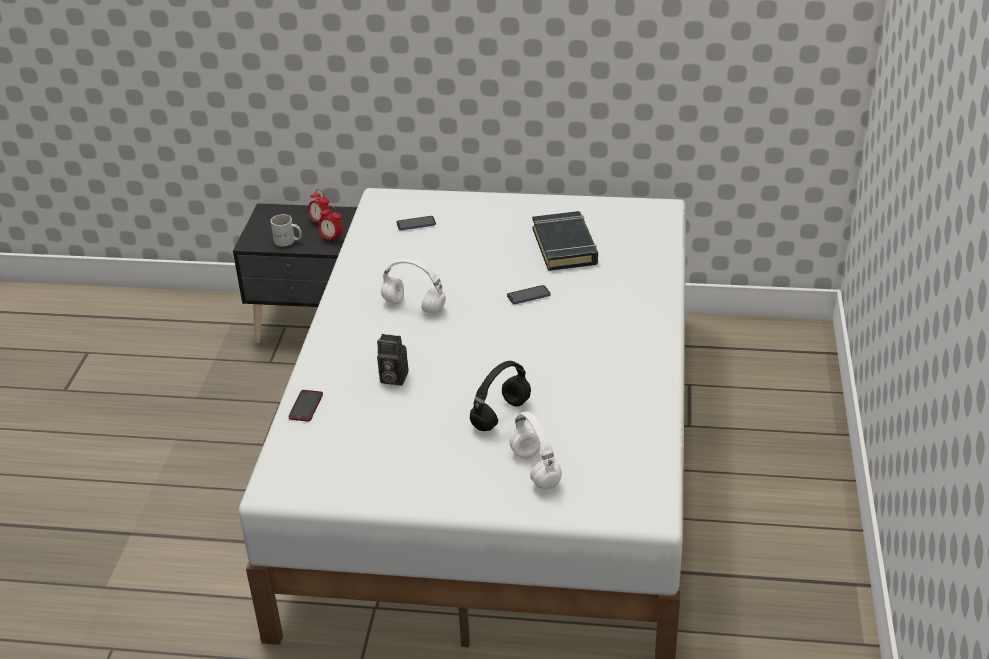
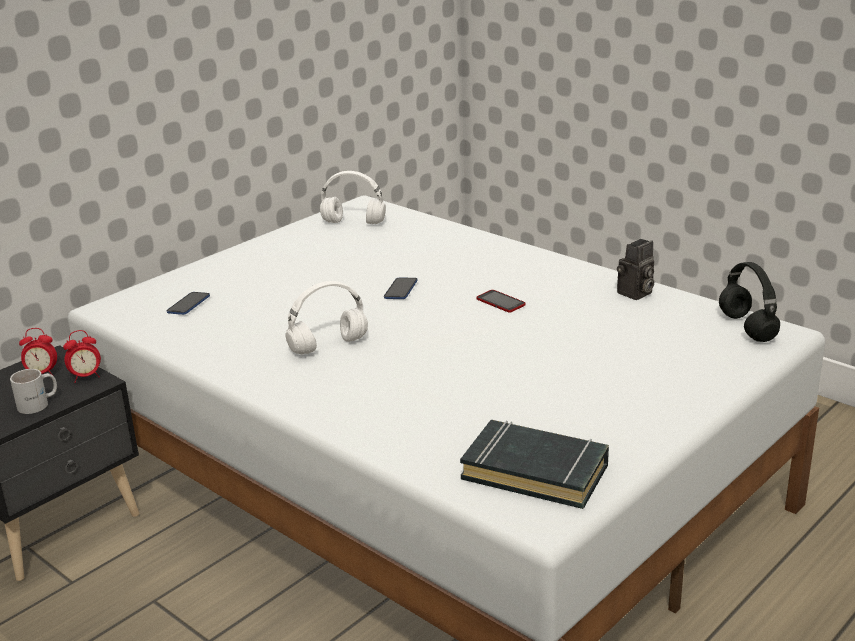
camera: 55 degrees left, 10 degrees down
(306, 406) = (415, 456): phone -> phone (500, 302)
(392, 378) = (434, 392): camera -> camera (635, 294)
(501, 414) = (566, 355): black headphones -> black headphones (745, 327)
(536, 470) = (671, 363): white headphones -> white headphones (355, 222)
(565, 246) = (351, 253): black book -> black book (535, 471)

